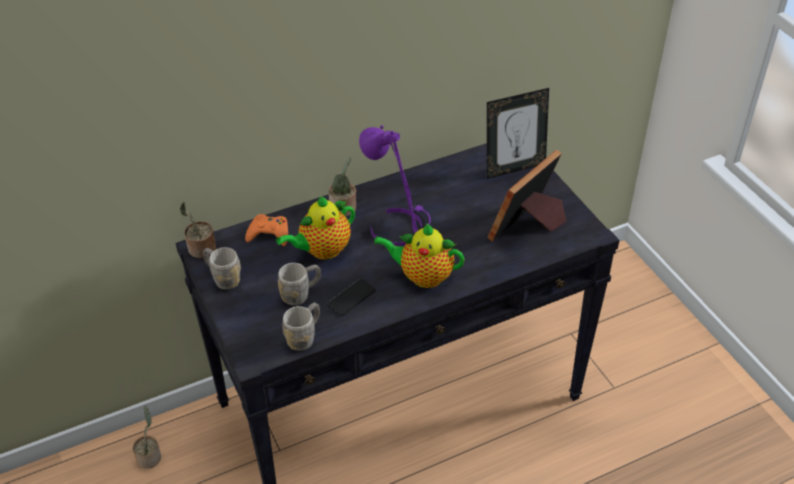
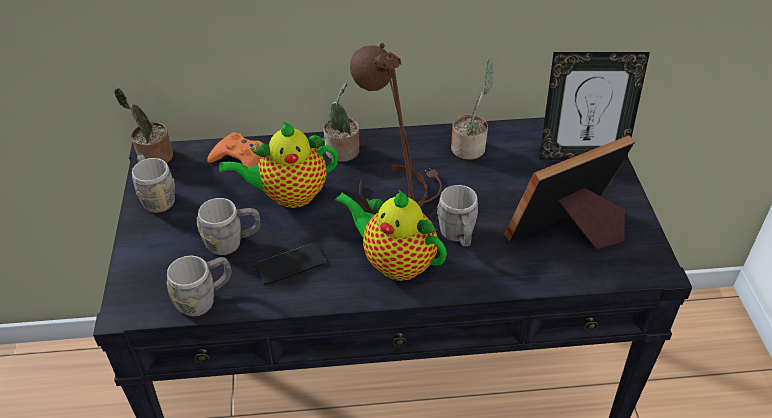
camera: 20 degrees right, 0 degrees up
(150, 456) = (98, 378): potted plant -> potted plant (470, 147)
(398, 226) = (396, 190): purple table lamp -> brown table lamp
(456, 247) = (458, 236): none -> grey mug

